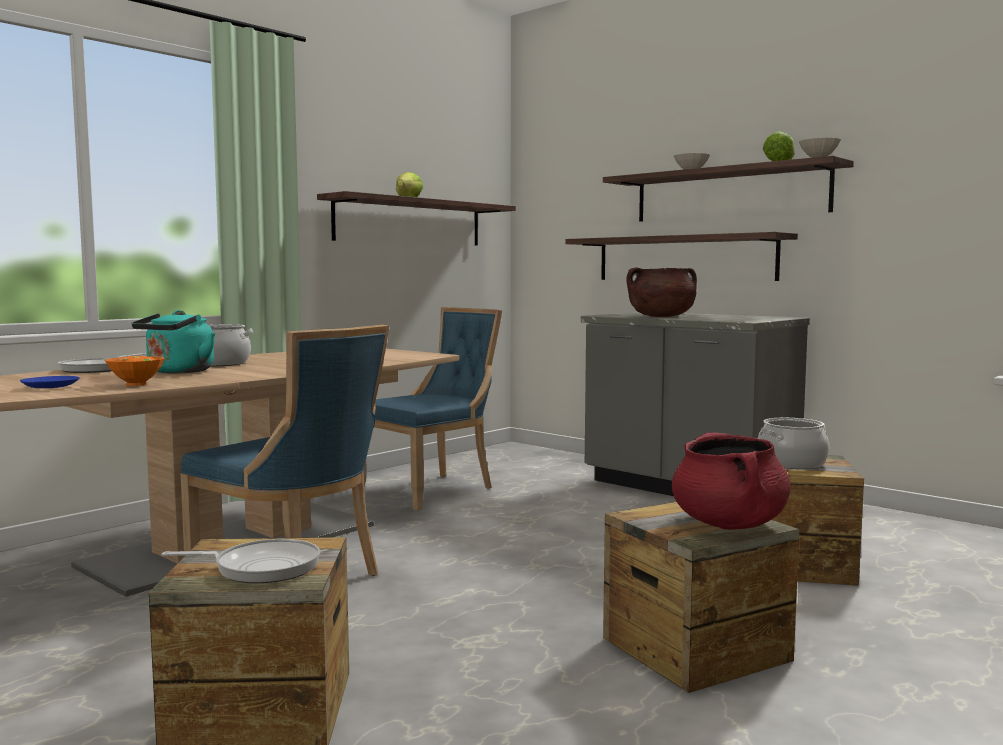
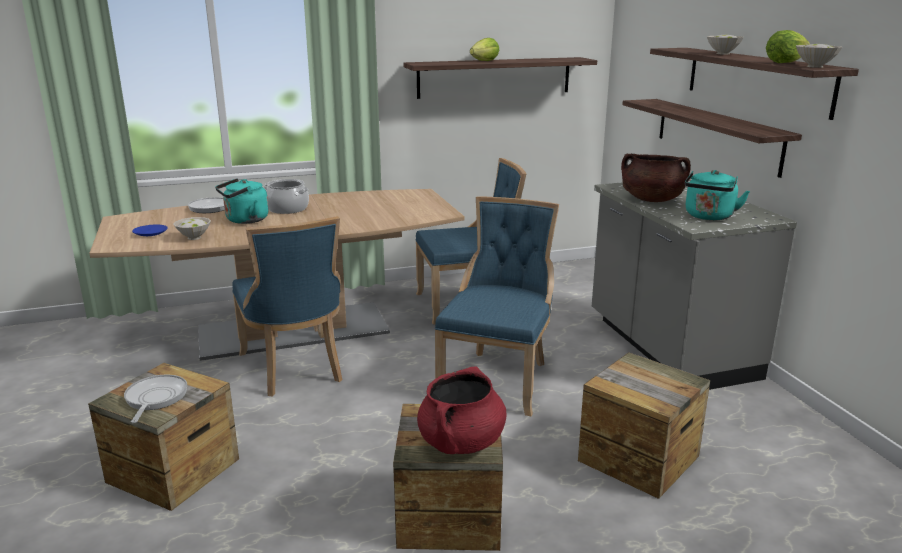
camera: 30 degrees right, 15 degrees up
(135, 384) = (193, 238): orange bowl -> white bowl
(261, 568) = (155, 399): frying pan -> frying pan turned 120 degrees counterclockwise
(563, 537) = (498, 379): none -> blue chair
(738, 318) = (709, 217): none -> turquoise kettle
(791, 463) = (641, 380): cooking pot -> none

